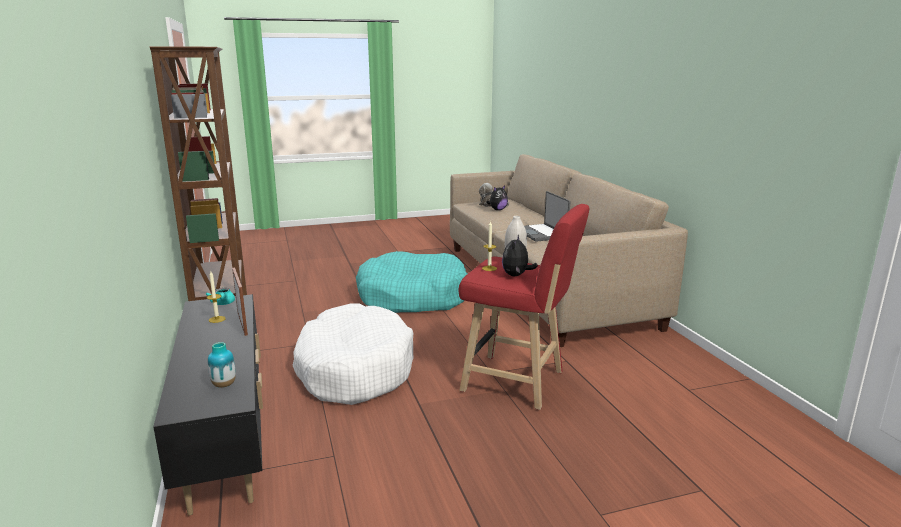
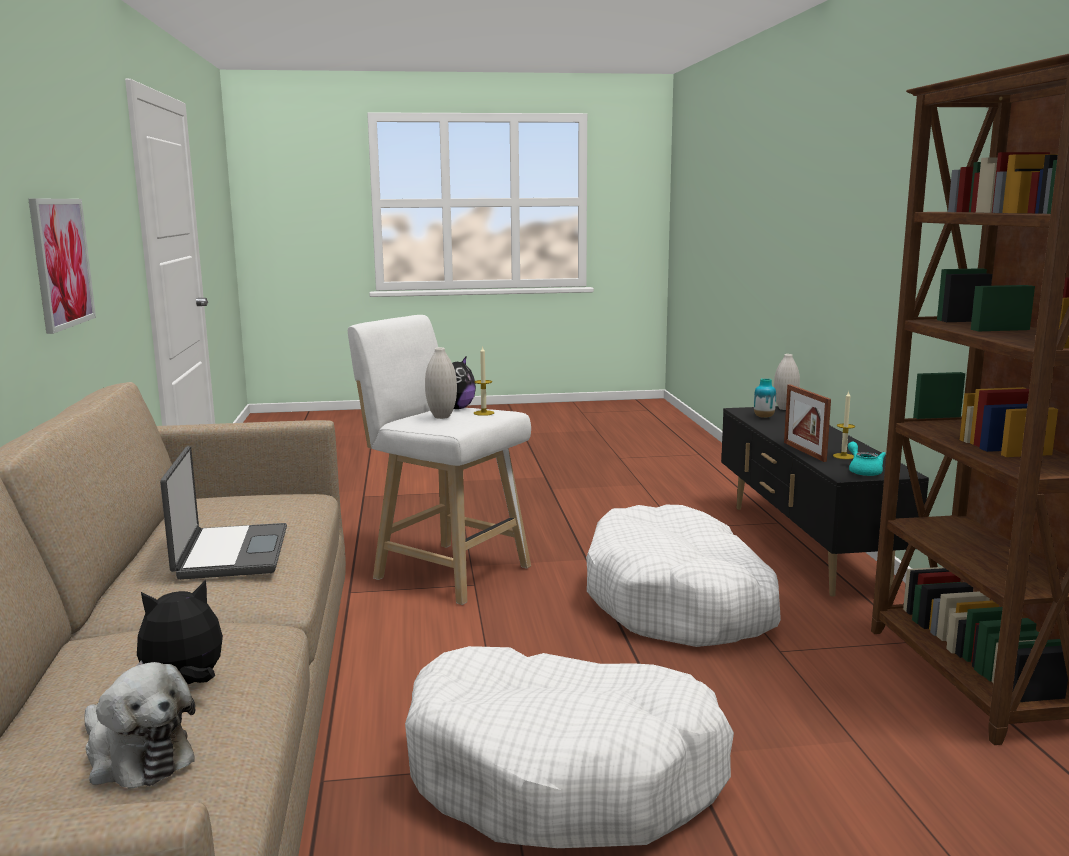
camera: 170 degrees left, 5 degrees down
(175, 412) = (785, 408): none -> white vase
(413, 297) = (563, 774): turquoise dog bed -> white dog bed
(518, 383) = (446, 571): red stool -> white stool
(717, 141) = (61, 263): none -> picture

